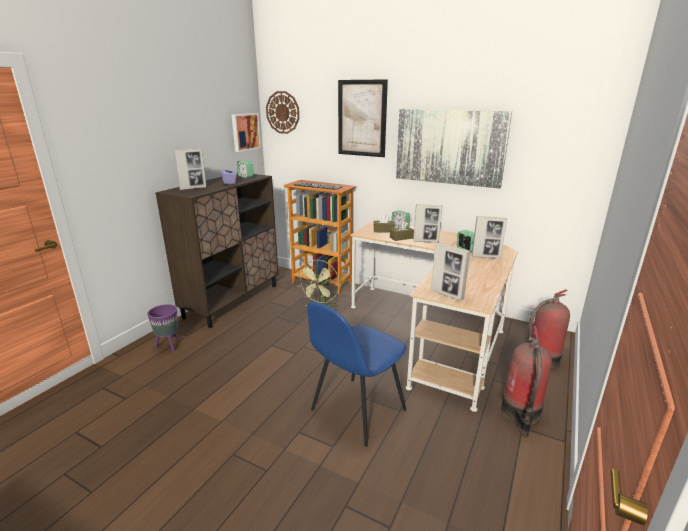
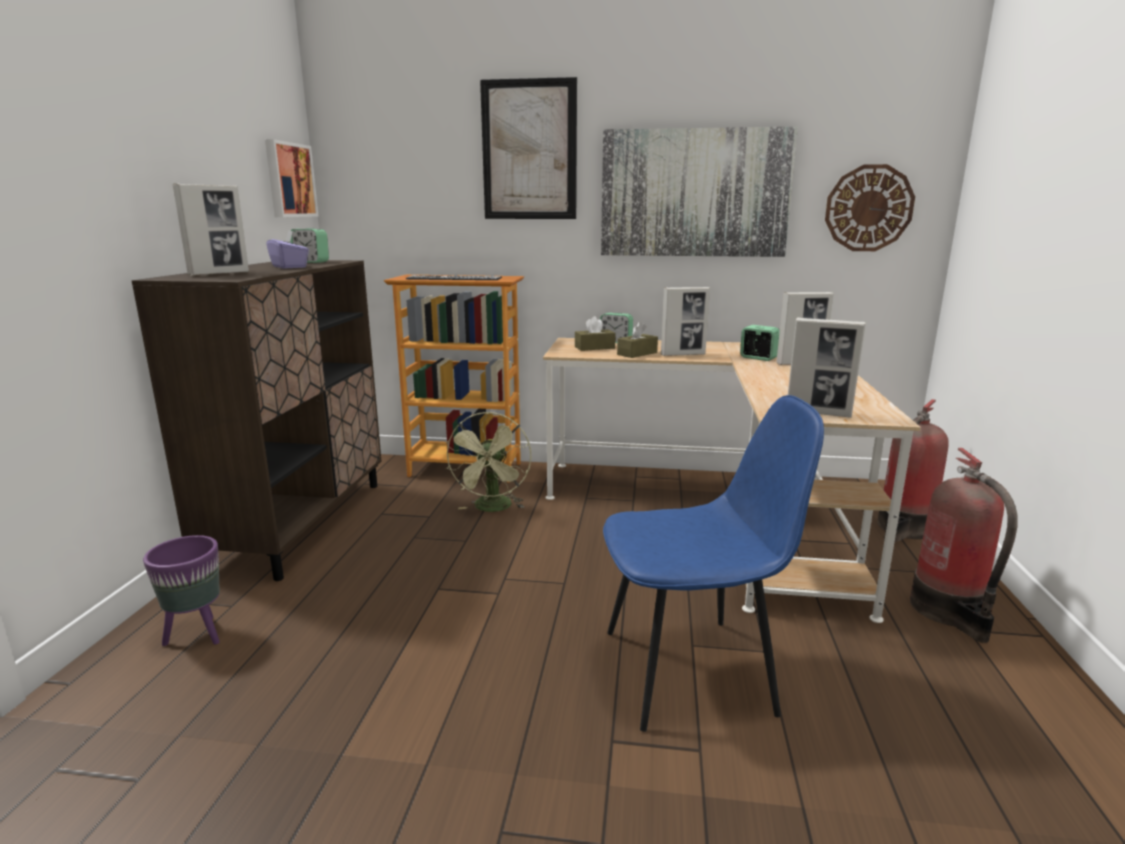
camera: 20 degrees left, 5 degrees down
(282, 112) = (362, 146): wall clock -> wall clock (868, 208)
(356, 411) = (692, 671): blue chair -> blue chair turned 120 degrees counterclockwise

